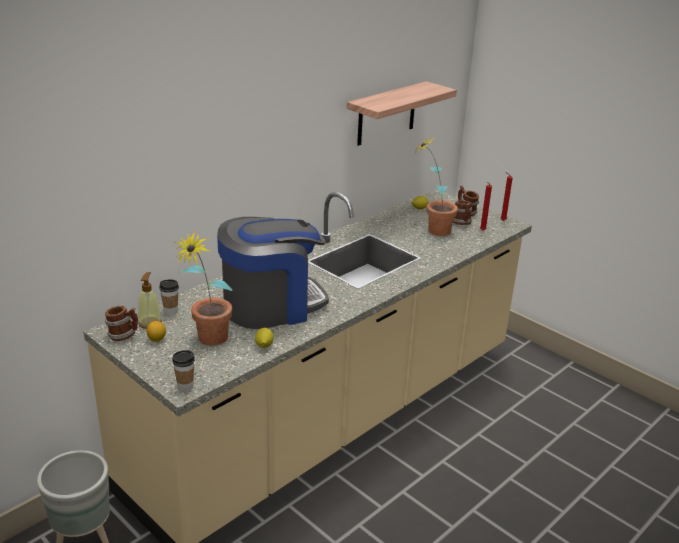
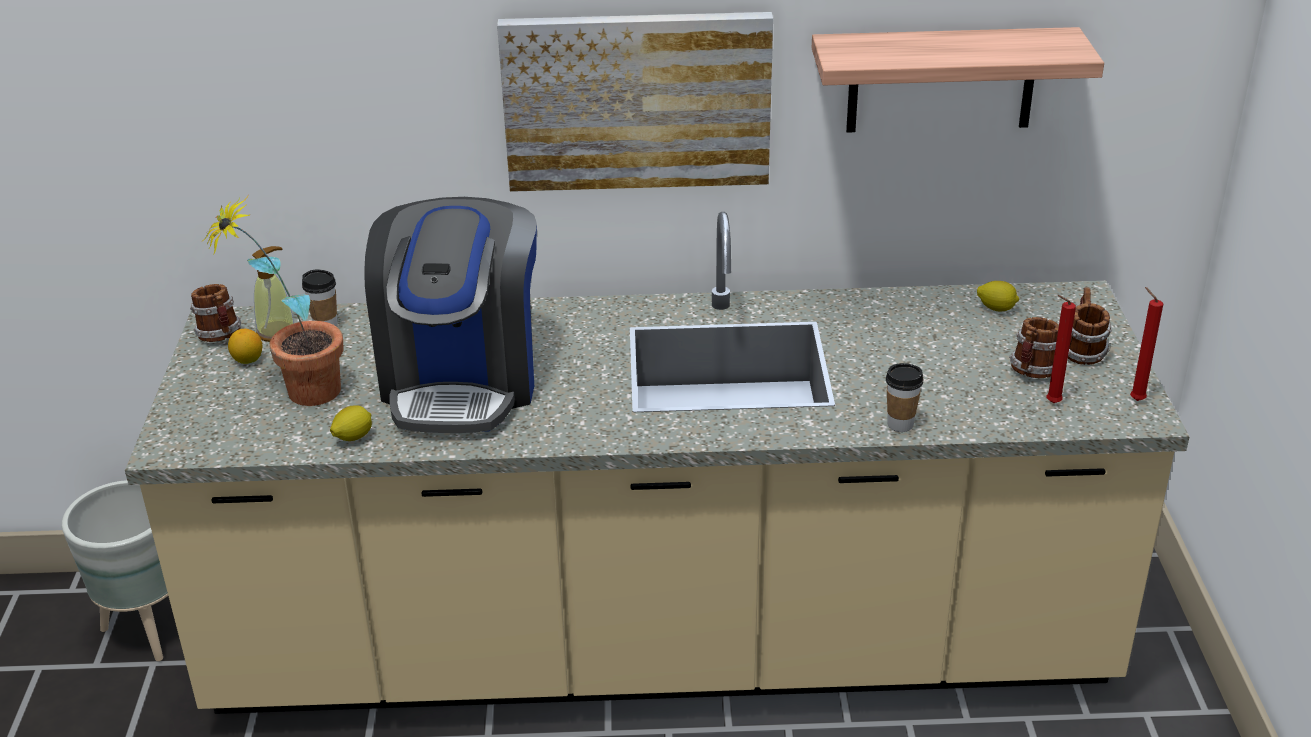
camera: 45 degrees right, 5 degrees up
(185, 386) = (175, 445): cup -> cup (900, 424)
(272, 305) = (462, 380): coffee machine -> coffee machine turned 75 degrees clockwise
(285, 149) = (637, 100): none -> picture
(432, 230) = (948, 360): potted plant -> none

